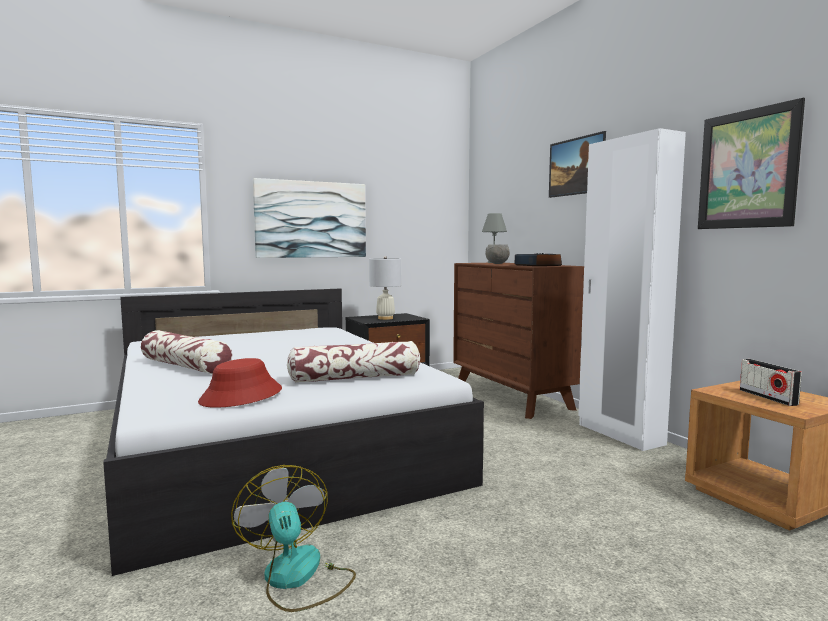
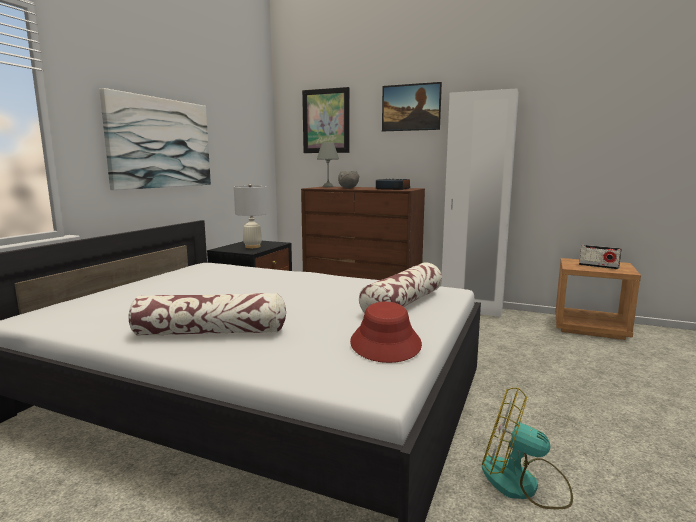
camera: 40 degrees left, 5 degrees up
(747, 169) = (560, 123): picture -> picture (326, 121)

